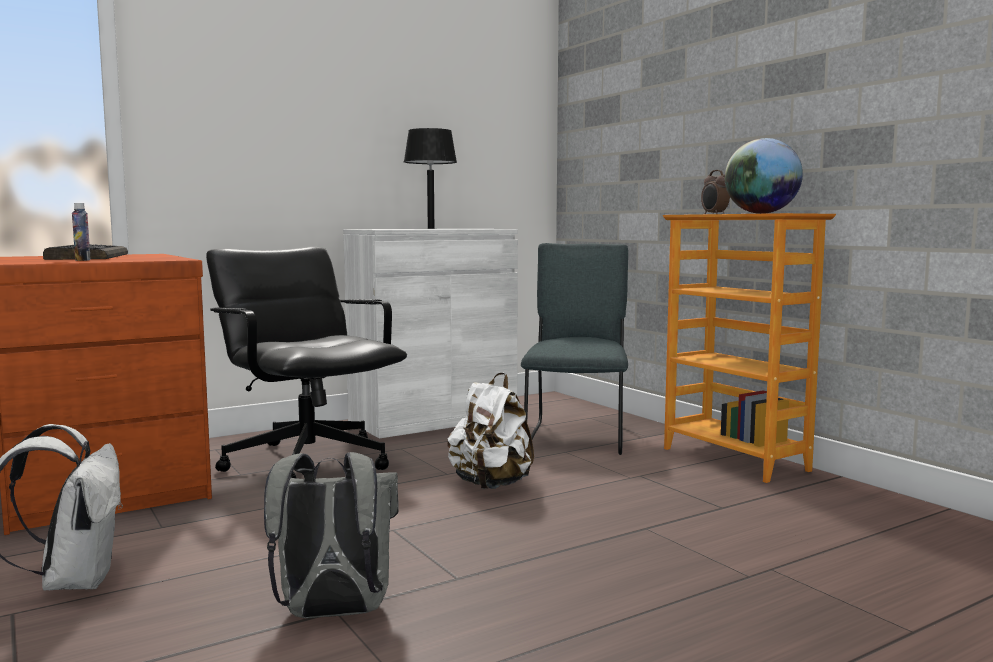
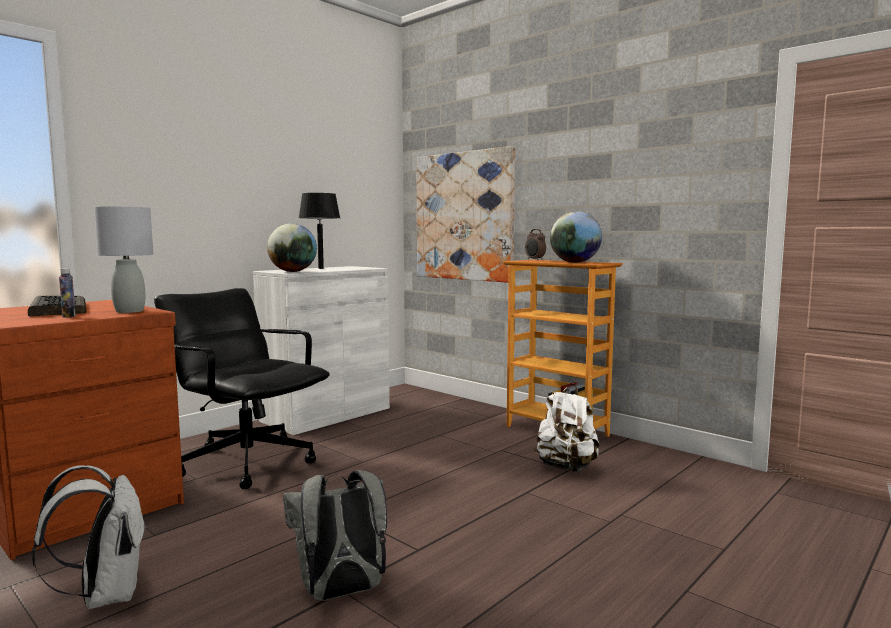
camera: 15 degrees left, 0 degrees up
(155, 259) = (130, 311): none -> grey table lamp
(387, 229) = (293, 271): none -> globe
(491, 485) = (401, 468): white backpack -> white backpack (566, 467)
(577, 437) = (441, 421): grey chair -> none
(629, 160) = (464, 216): none -> picture

